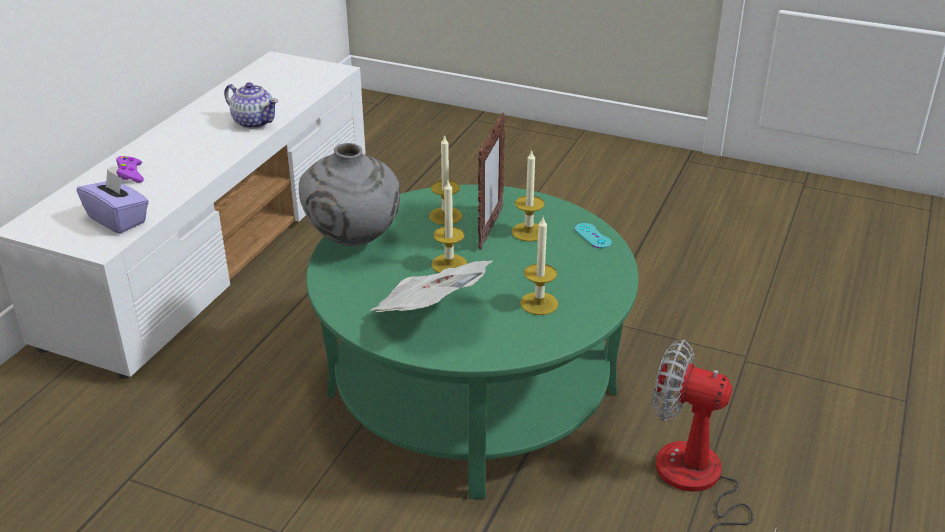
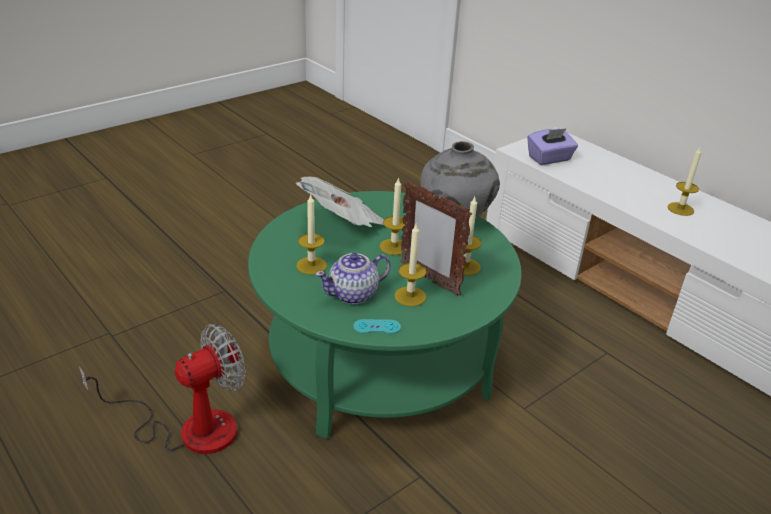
camera: 115 degrees right, 0 degrees up
(130, 174) = (616, 171): purple game controller -> none
(209, 133) = (680, 209): none -> candle
(254, 122) = (698, 231): teapot -> teapot (354, 294)

